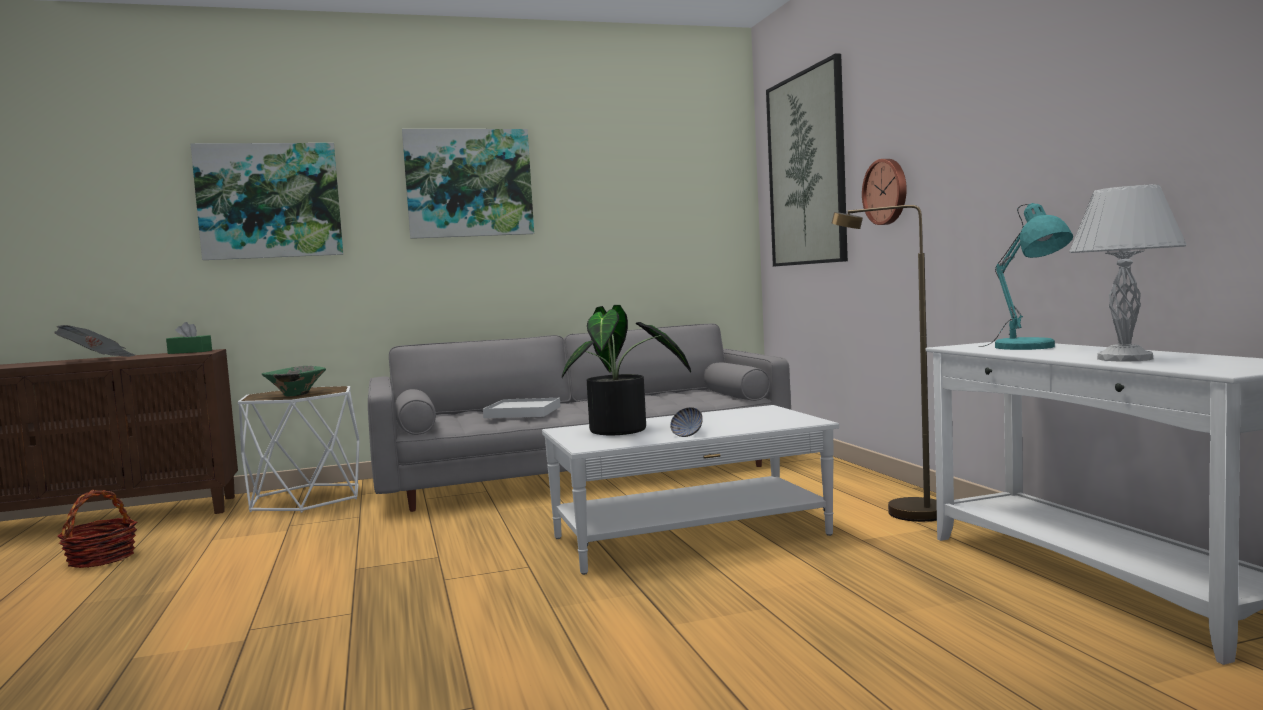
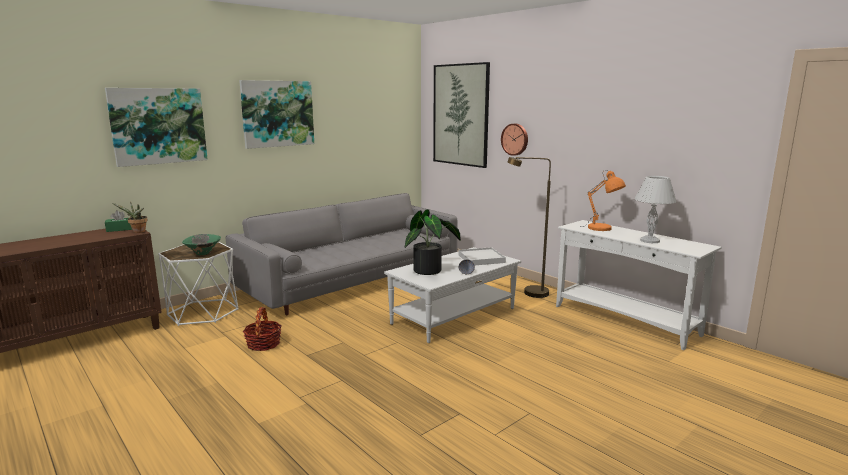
camera: 25 degrees left, 10 degrees up
(98, 359) = (65, 241): newspaper -> none
(101, 558) = (126, 370): basket -> basket (263, 344)
(200, 353) = (137, 232): none -> potted plant
(522, 412) = (332, 253): white tray -> white tray (481, 258)
(1029, 348) = (602, 229): turquoise table lamp -> orange table lamp

